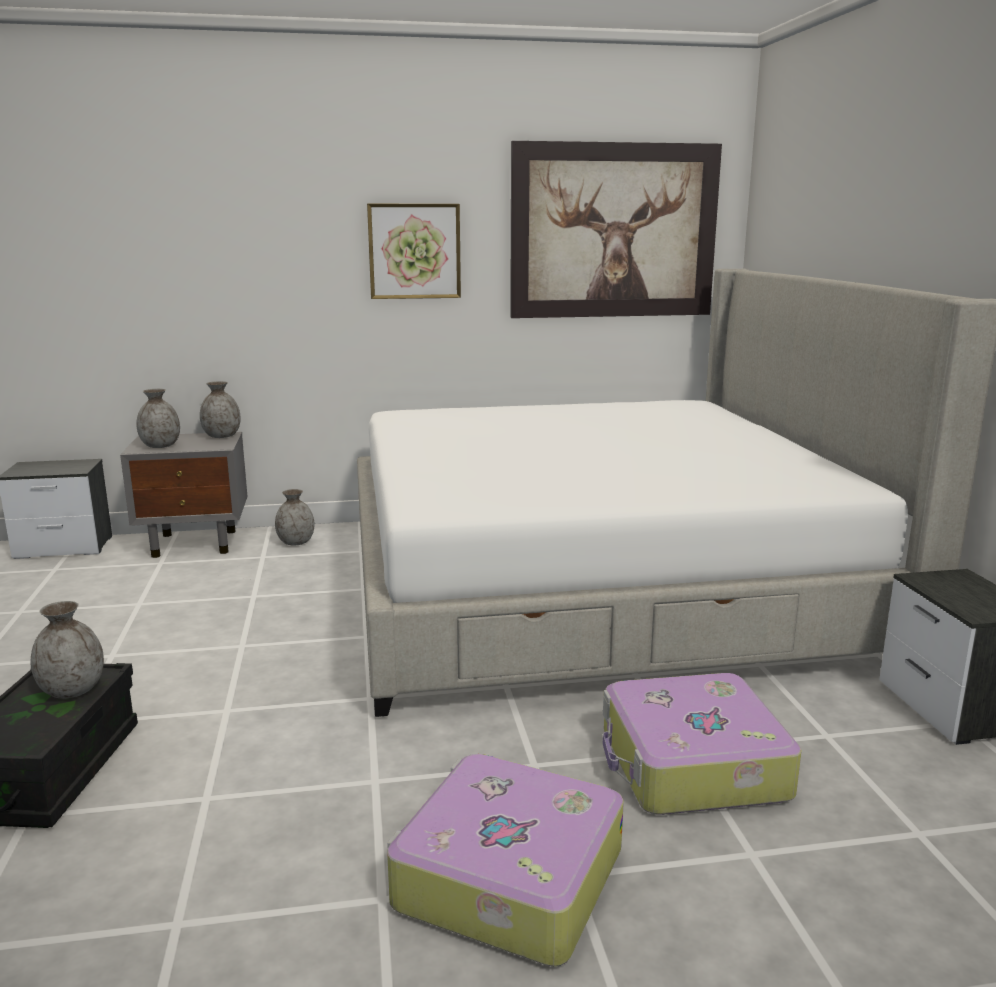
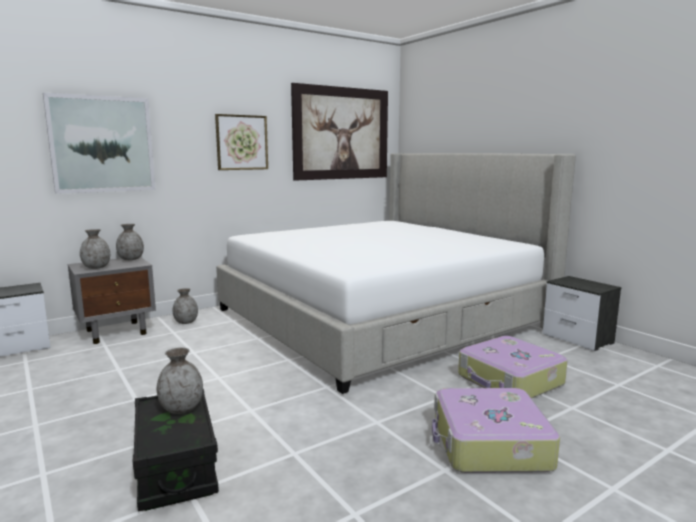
camera: 25 degrees left, 5 degrees down
(187, 258) = (102, 144): none -> picture

